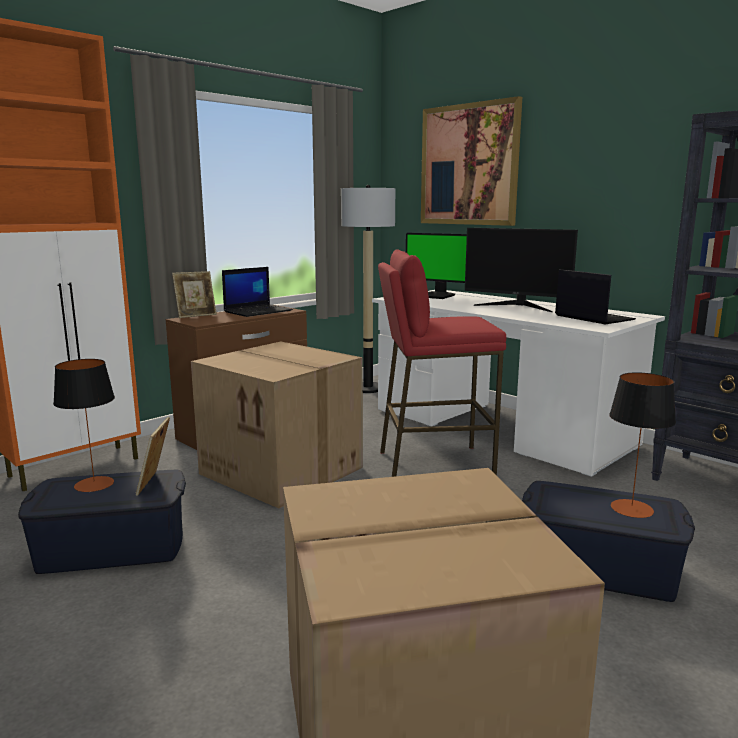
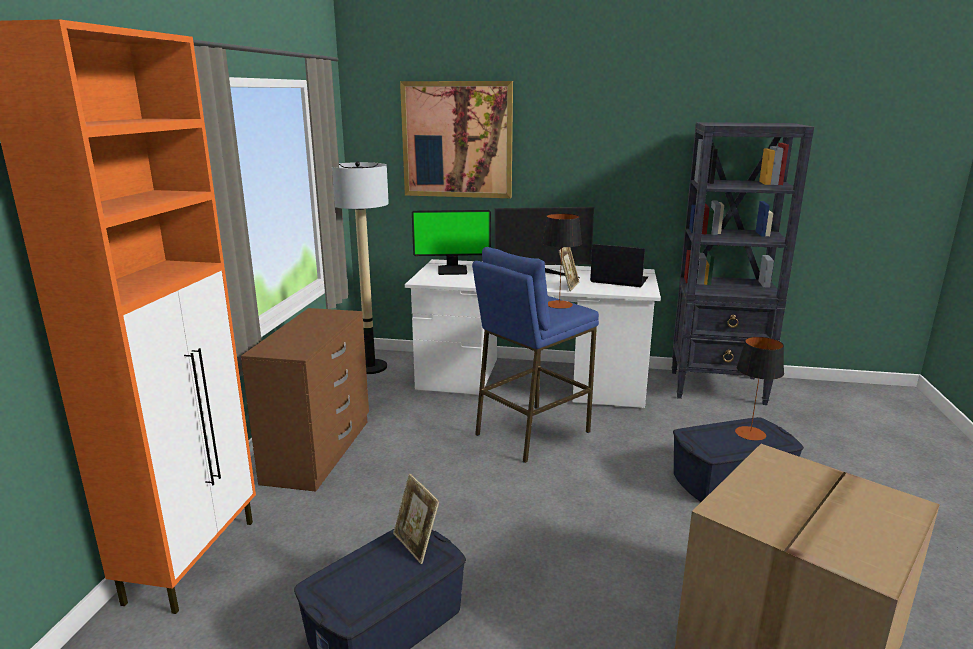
camera: 35 degrees left, 5 degrees up
(94, 484) = (358, 570): table lamp -> table lamp (559, 304)
(196, 315) = (264, 342): picture frame -> picture frame (568, 286)
(258, 311) = (317, 321): laptop -> none
(284, 470) = (422, 482): cardboard box -> none
(434, 464) = (531, 433): red stool -> blue stool

